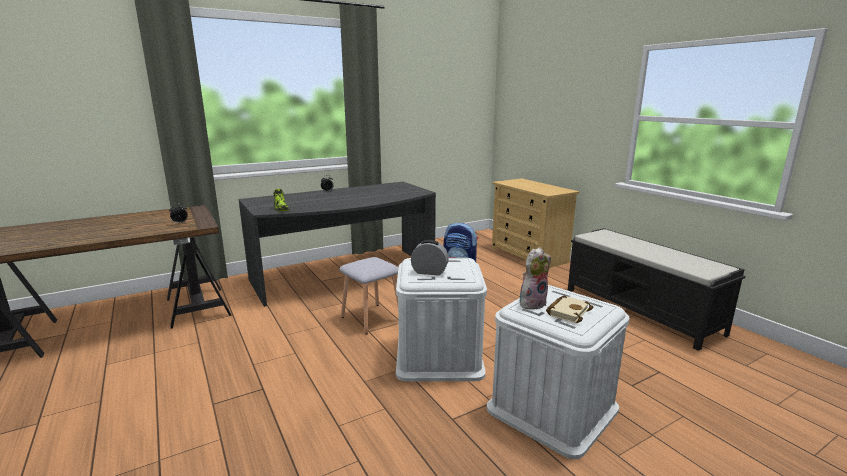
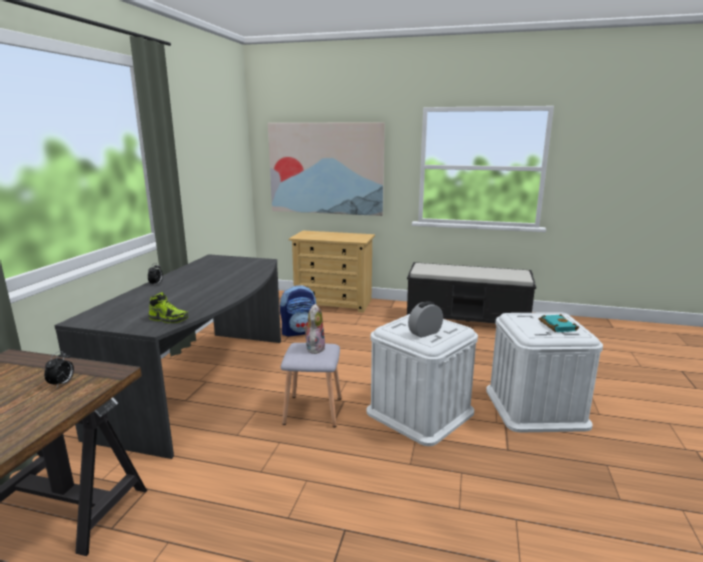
camera: 45 degrees left, 0 degrees up
(532, 303) = (529, 328): plush toy -> plush toy (314, 348)
(547, 117) = (326, 169): none -> picture
(568, 312) = (556, 326): beige book -> turquoise book

